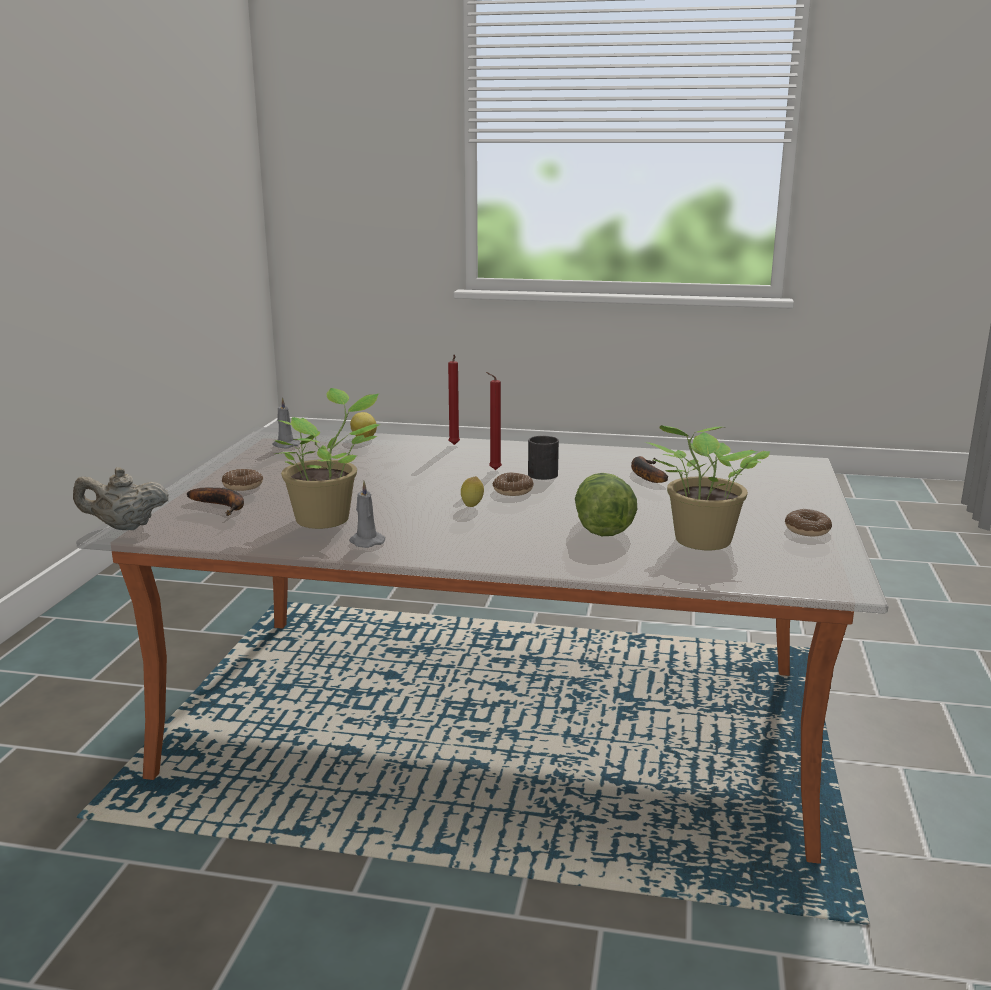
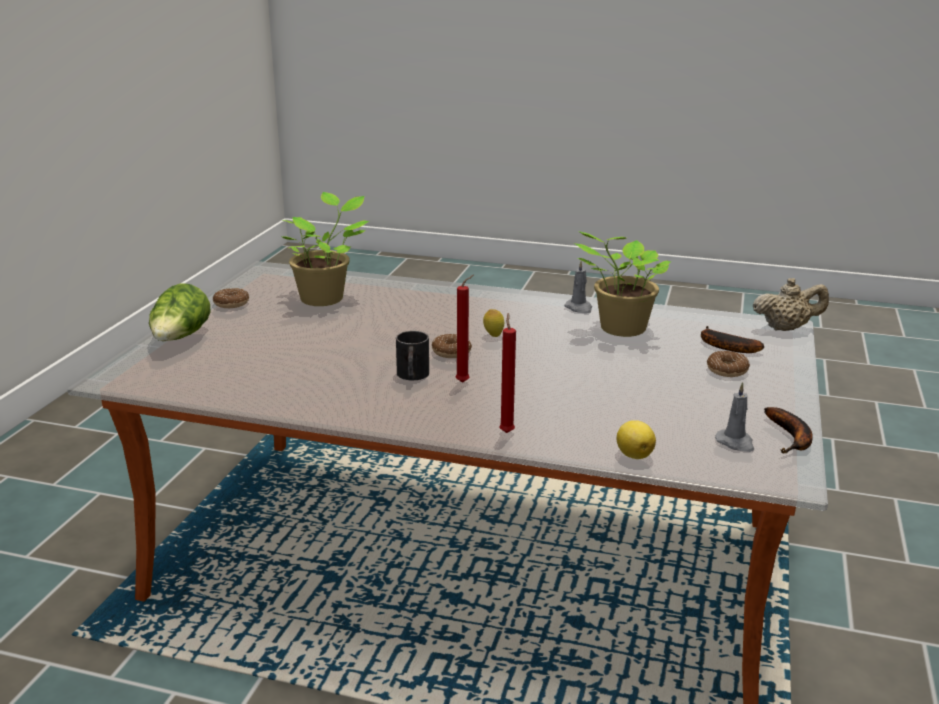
camera: 175 degrees left, 5 degrees up
(602, 525) = (389, 314): lettuce -> lettuce (180, 338)
(645, 474) = (304, 368): banana -> banana (791, 438)

